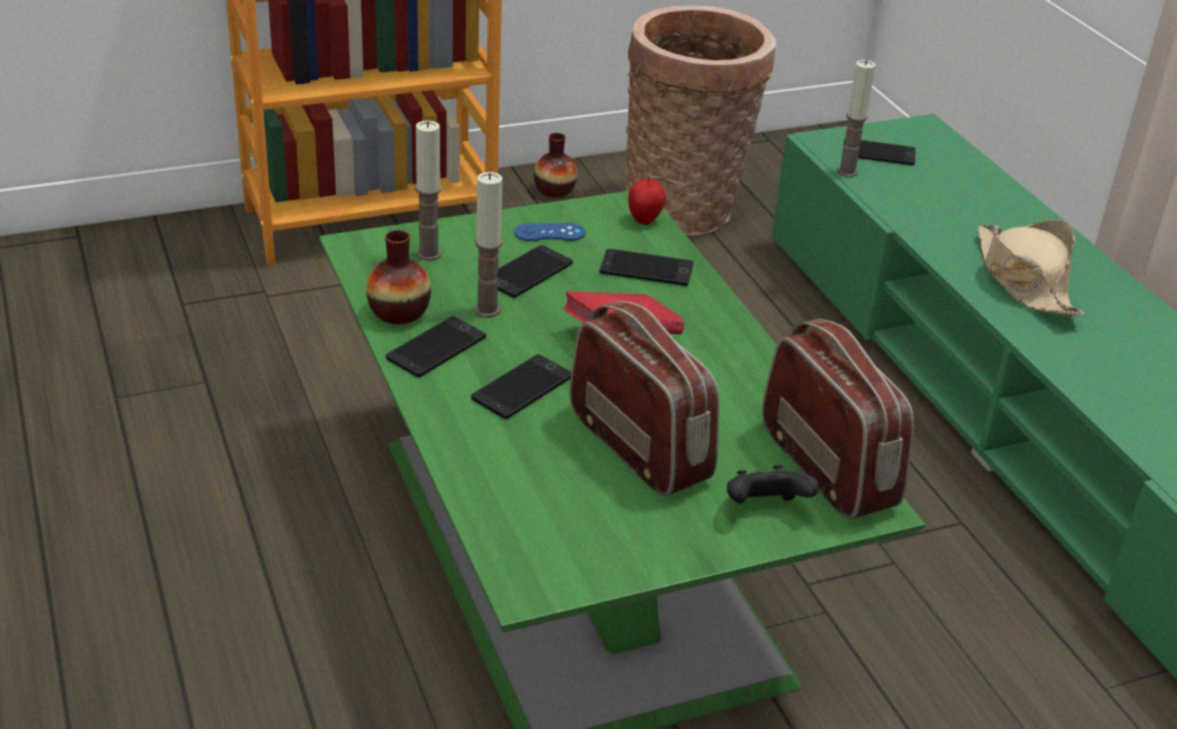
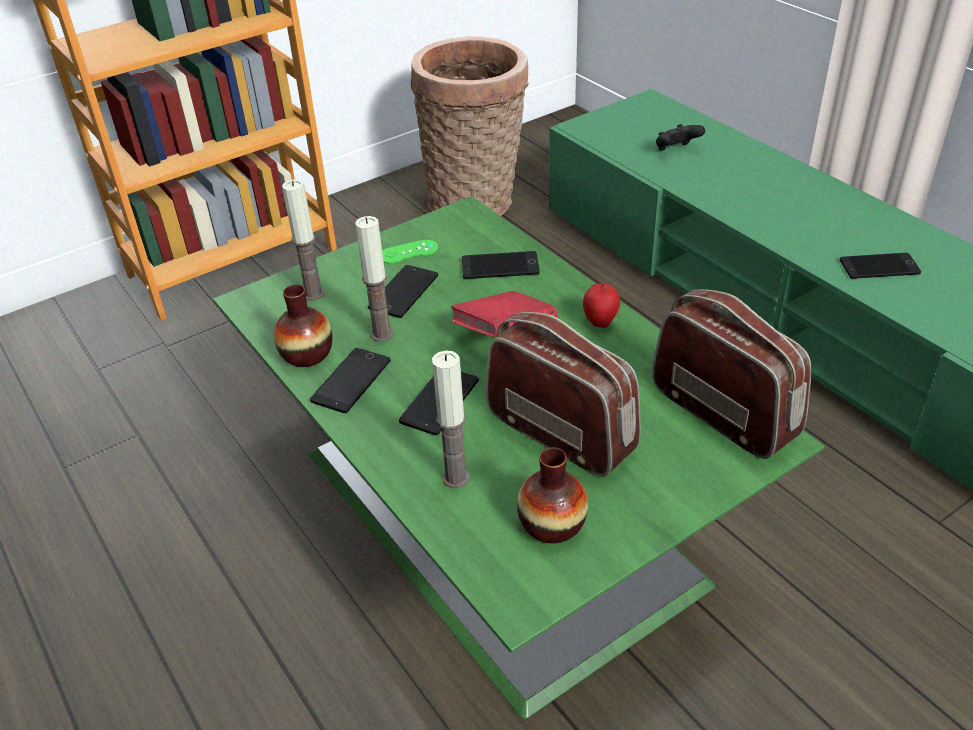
camera: 10 degrees left, 5 degrees up
(549, 233) = (408, 252): blue game controller -> green game controller
(554, 190) = (370, 207): vase -> vase (552, 524)
(645, 220) = (481, 223): apple -> apple (600, 322)
(764, 508) = (689, 466): black game controller -> black game controller (676, 150)
(847, 171) = (608, 147): candle -> candle (456, 478)
(878, 153) = (624, 128): phone -> phone (879, 267)
(1023, 280) = (776, 207): beige hat -> none

